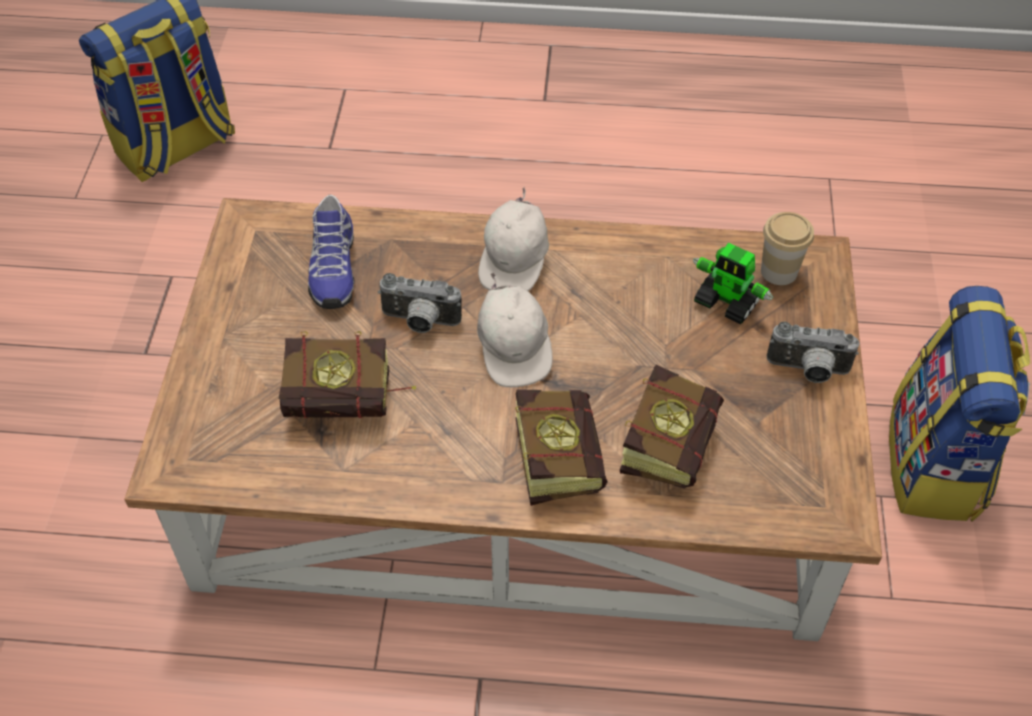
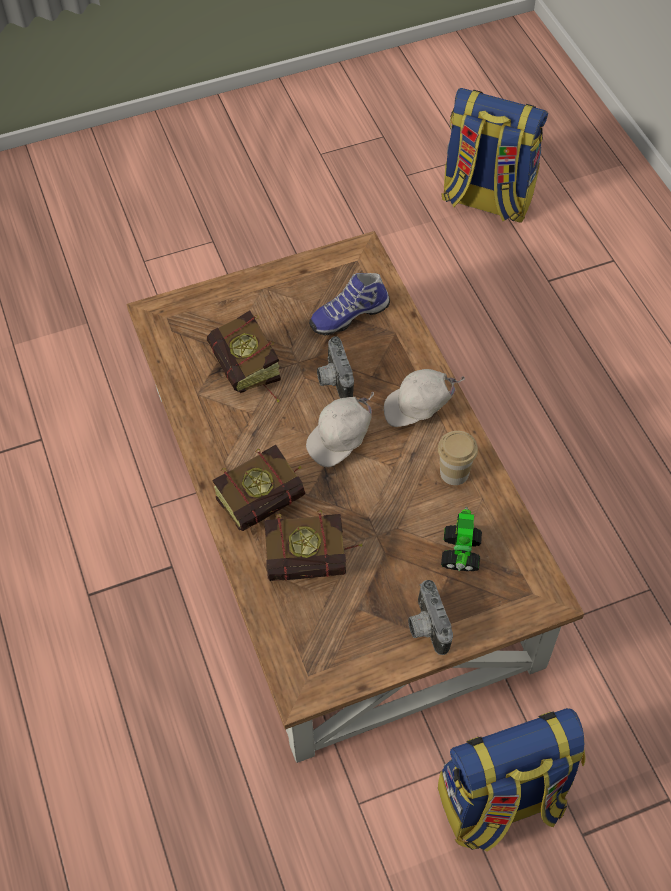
camera: 65 degrees right, 5 degrees up
(779, 271) = (514, 576): cup -> cup (454, 472)

